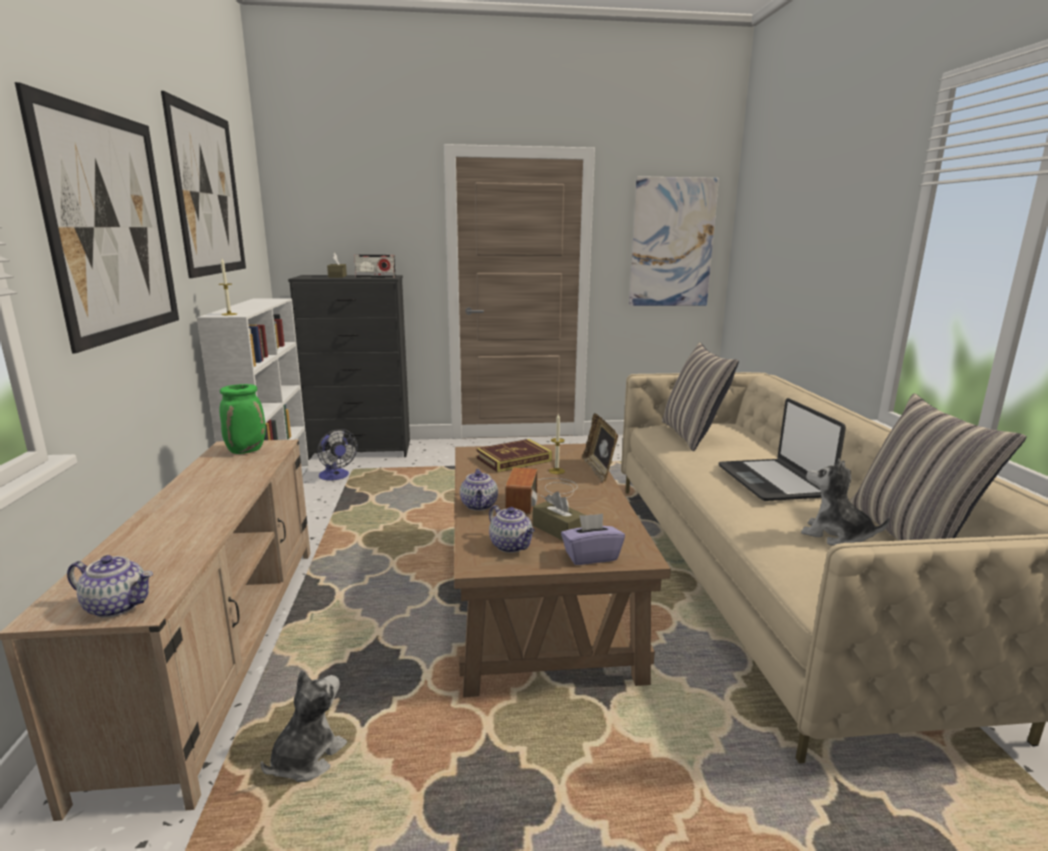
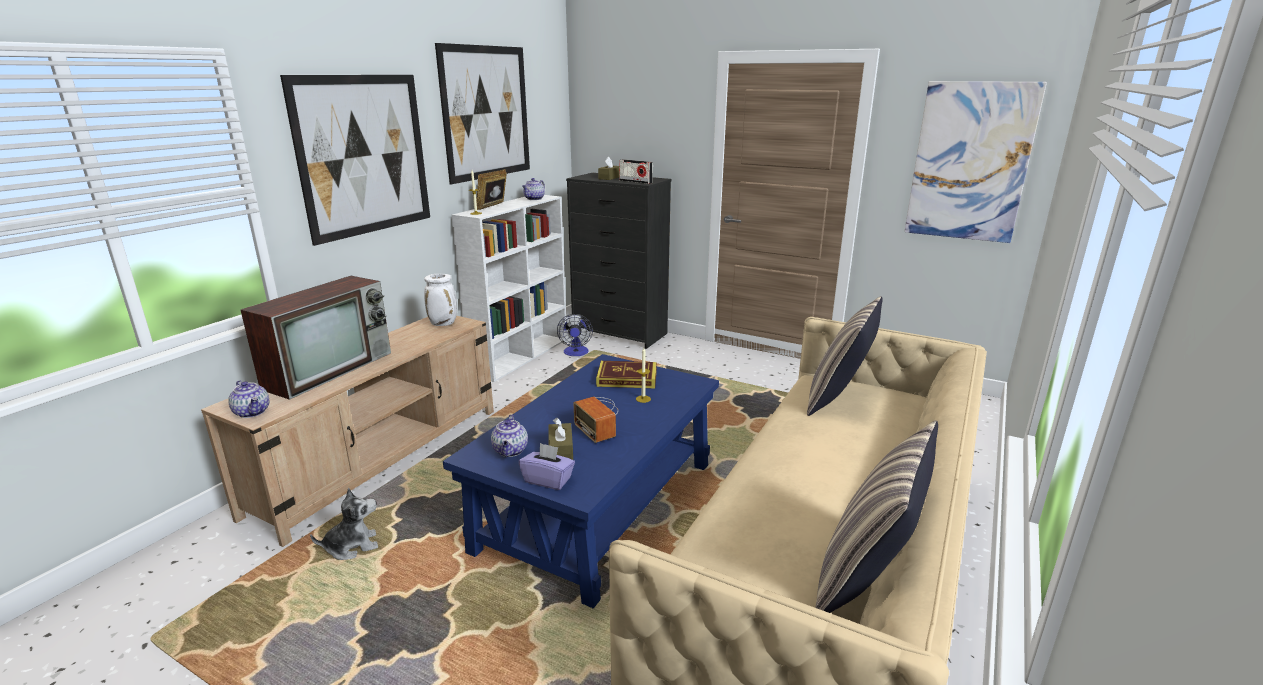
camera: 35 degrees right, 5 degrees up
(163, 527) = (331, 369): none -> television
(247, 450) = (444, 324): green vase -> white vase
(479, 506) = (540, 411): teapot -> teapot (534, 199)
(538, 599) = (599, 506): brown coffee table -> blue coffee table
(543, 495) = (597, 417): radio -> radio turned 75 degrees counterclockwise
(599, 470) = (678, 409): picture frame -> picture frame (493, 207)
(773, 481) = (823, 472): laptop -> none
(835, 536) = (780, 546): plush toy -> none

